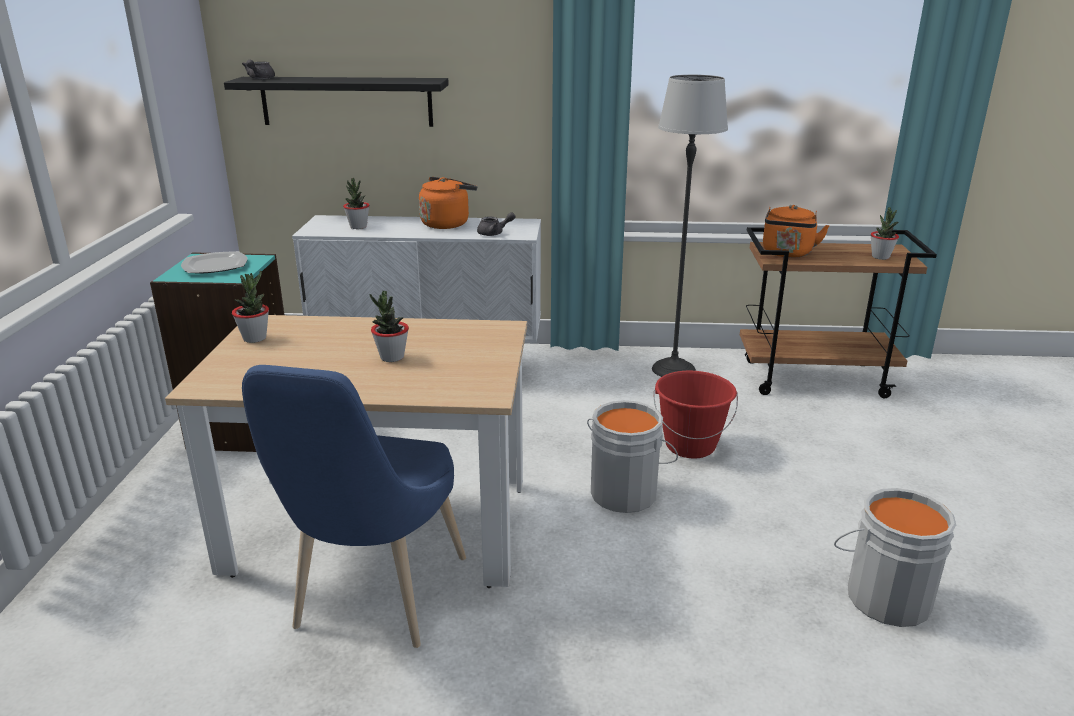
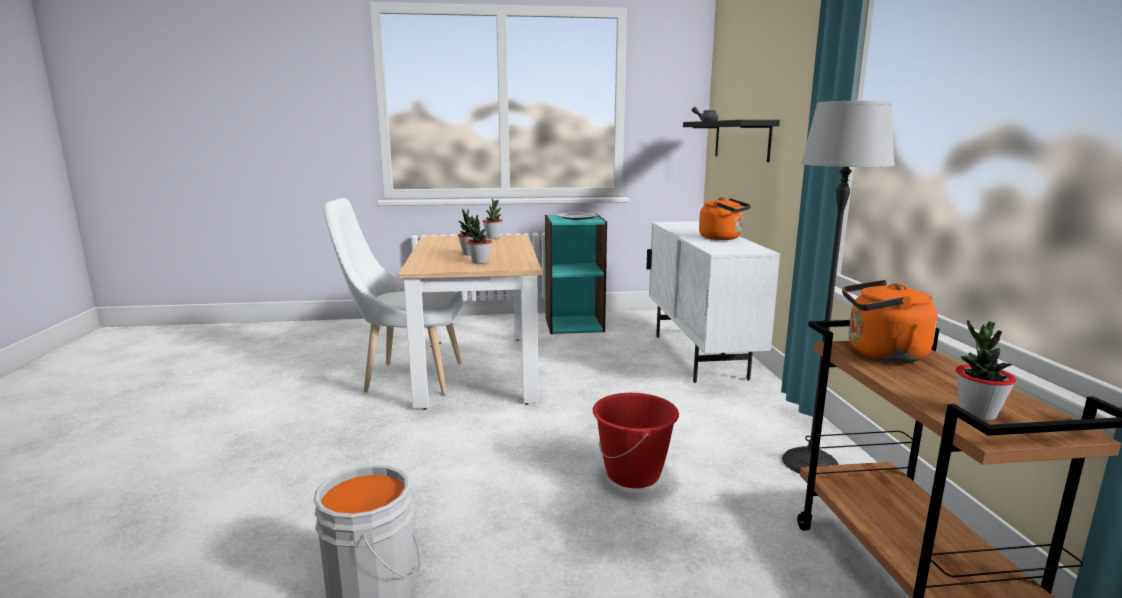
camera: 80 degrees right, 10 degrees down
(358, 227) = (686, 227): potted plant -> potted plant (479, 262)
(375, 600) = (407, 377): blue chair -> white chair
(494, 233) = (712, 246): grey teapot -> none
(625, 492) = (537, 444): grey bucket -> none

